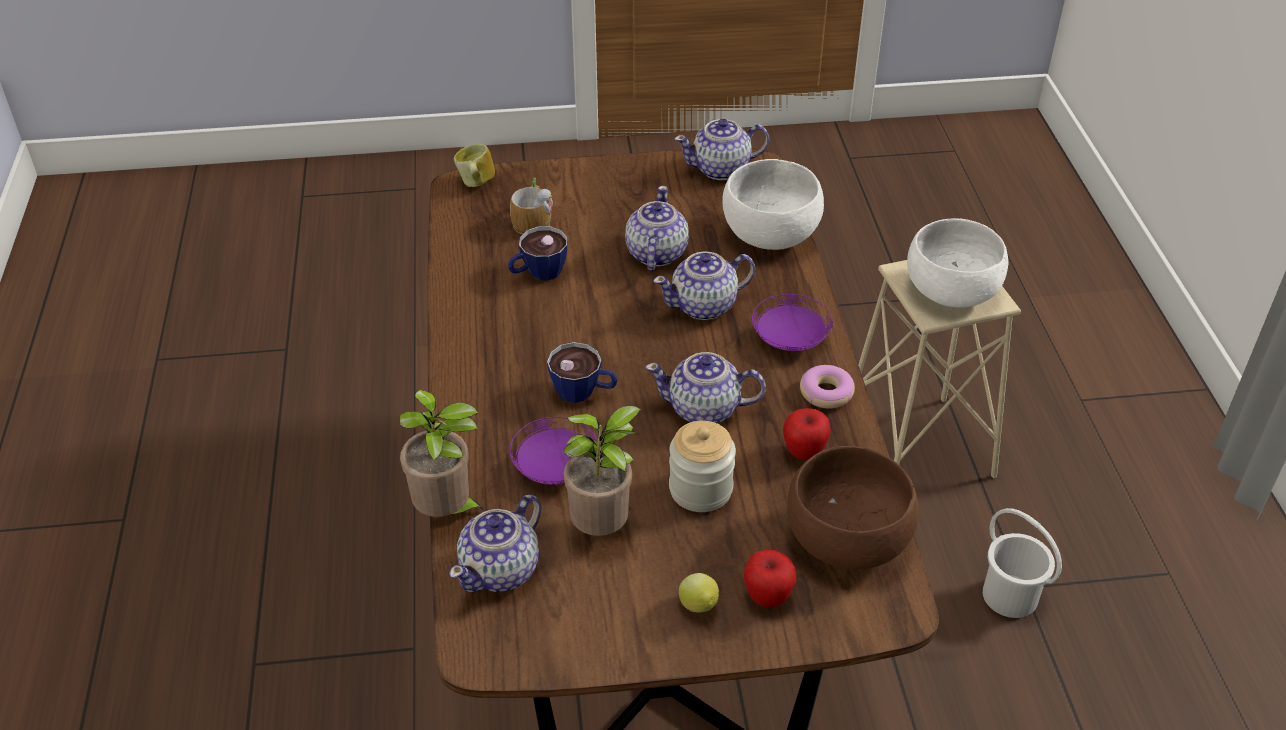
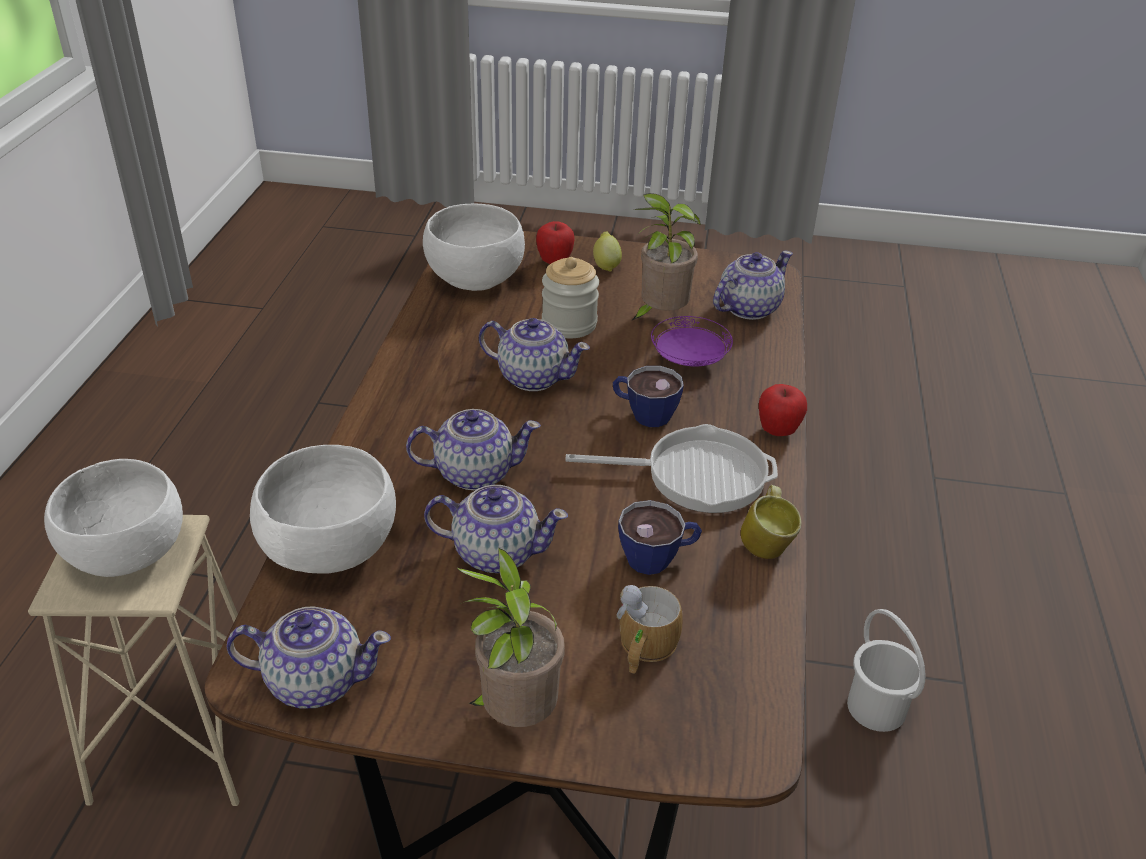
camera: 165 degrees left, 5 degrees down
(447, 512) = (789, 349): potted plant -> potted plant (514, 715)
(475, 184) = (723, 747): mug -> mug (767, 544)
(522, 342) = (696, 475): none -> frying pan
(655, 254) = (495, 552): teapot -> teapot turned 105 degrees counterclockwise
(790, 340) = (406, 419): purple plate -> none
(804, 452) = (466, 331): apple -> apple (778, 431)
(826, 392) = (410, 368): donut -> none
(847, 539) = (474, 277): brown bowl -> white bowl
(1010, 594) = (233, 573): white bucket -> white bucket (876, 708)

